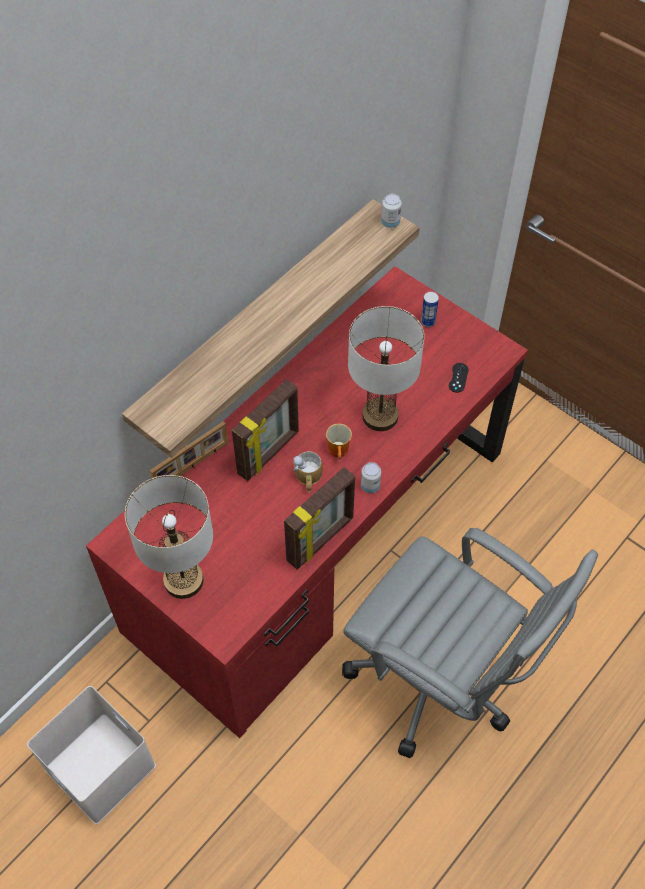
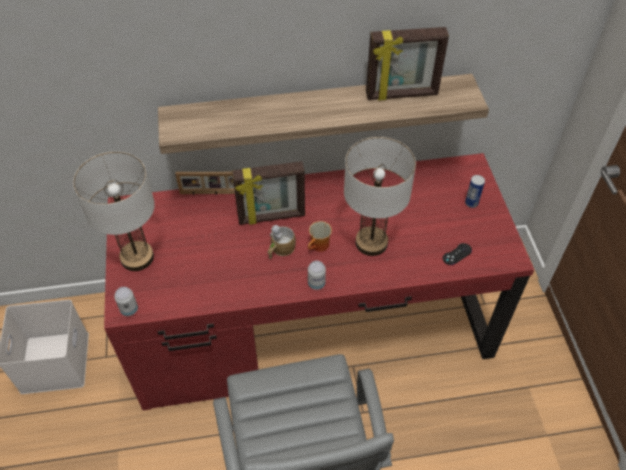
camera: 40 degrees right, 5 degrees down
(321, 540) = (246, 295): picture frame -> picture frame (401, 95)
(390, 223) = (468, 95): can -> can (129, 309)

